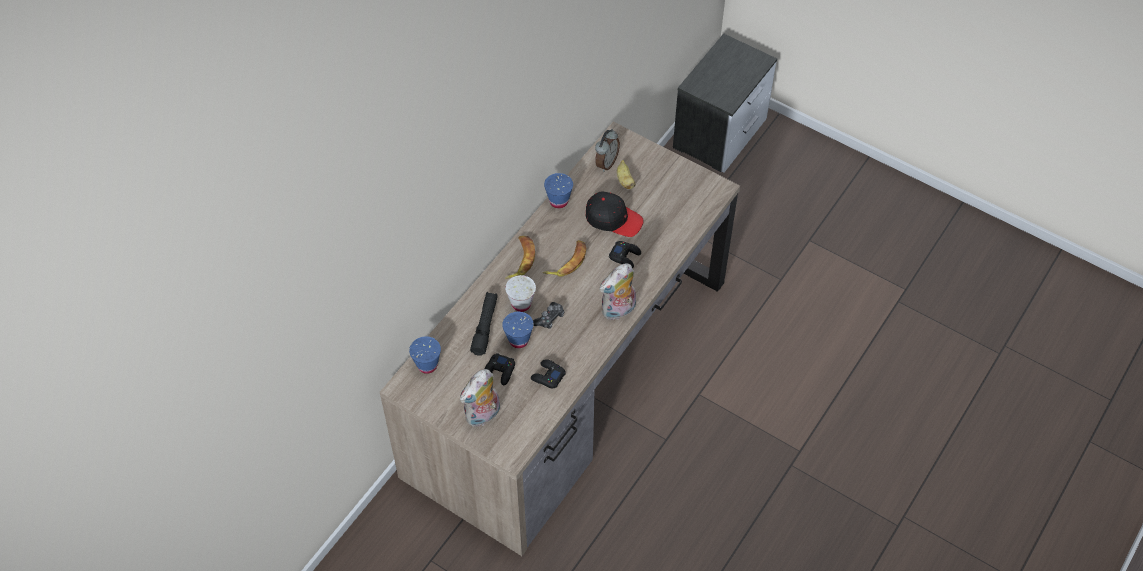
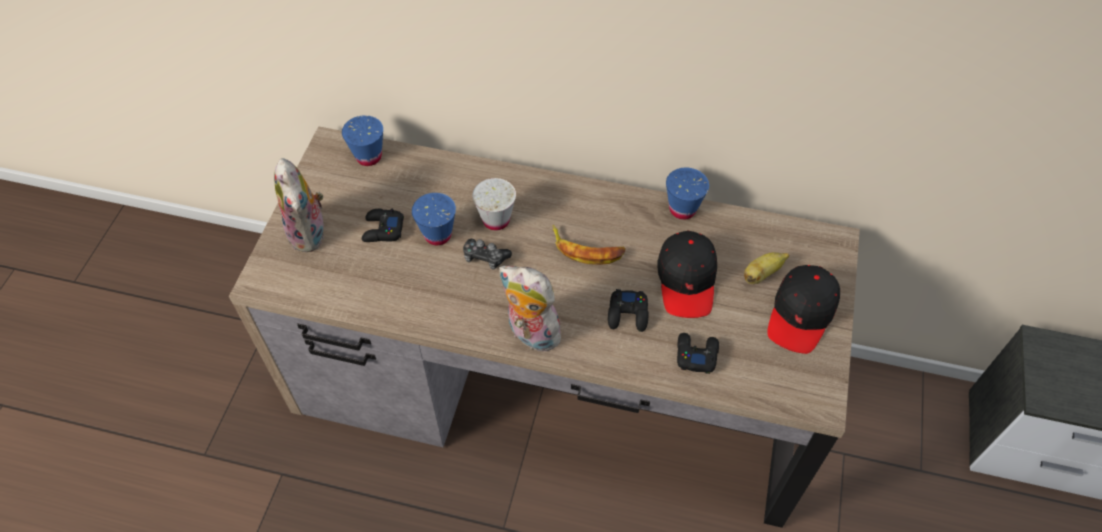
camera: 70 degrees right, 0 degrees up
(483, 415) = (310, 233): plush toy -> plush toy turned 135 degrees counterclockwise
(485, 326) = (446, 194): black flashlight -> none
(520, 259) = (566, 198): banana -> none
(547, 376) = (391, 283): black game controller -> black game controller (696, 354)
(606, 163) = (779, 242): alarm clock -> none
(660, 173) = (801, 314): none -> black cap

